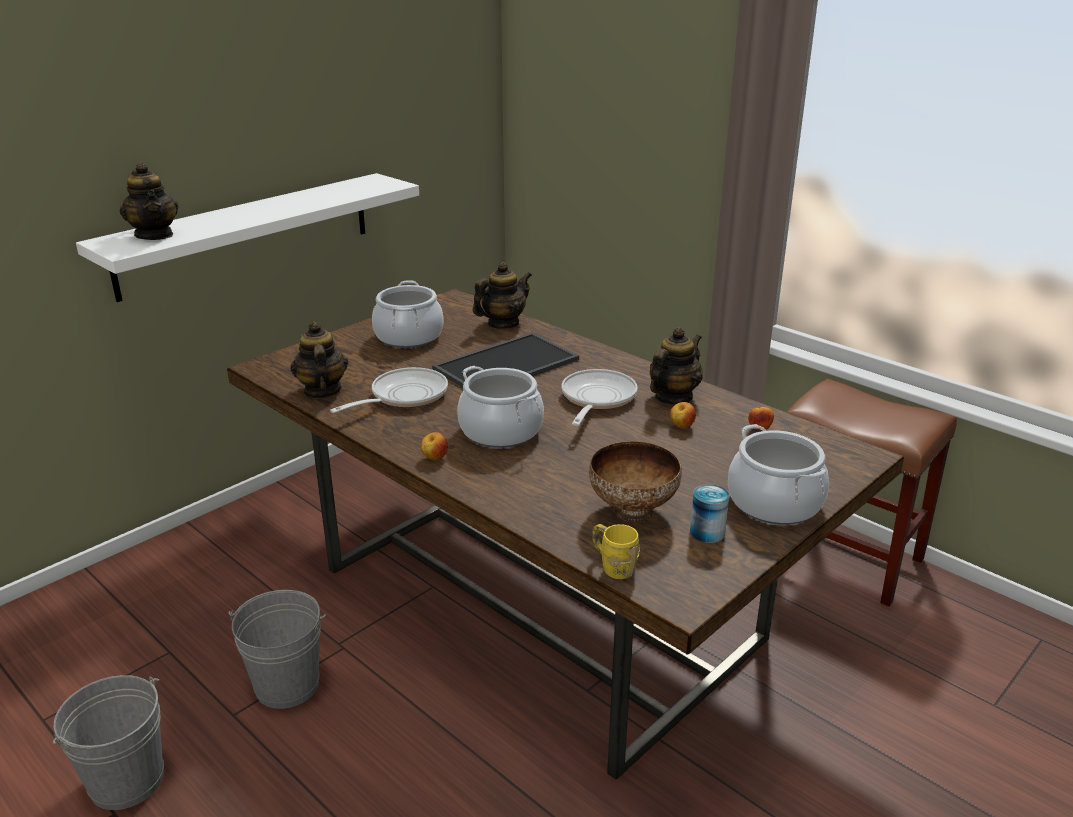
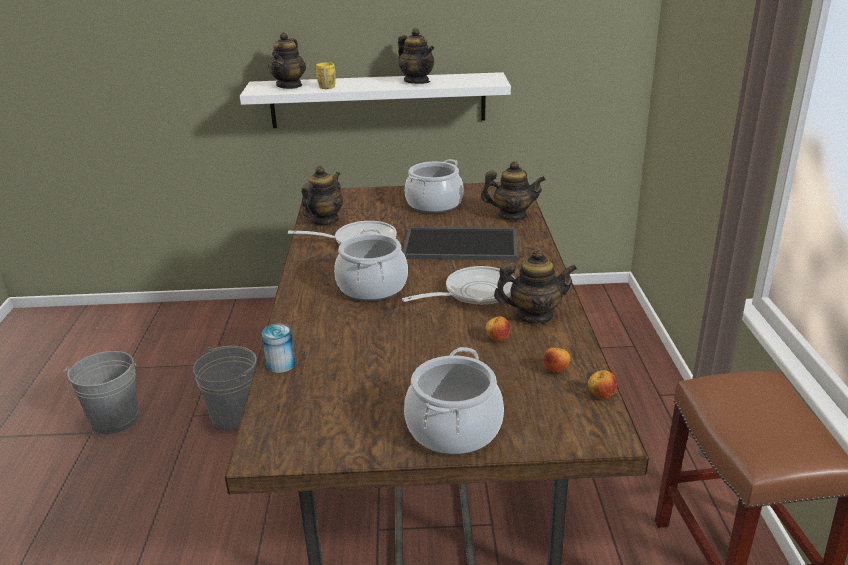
camera: 45 degrees right, 0 degrees up
(308, 200) = (417, 81): none -> teapot
(434, 458) = (304, 286): apple -> apple (600, 396)
(613, 566) = (267, 406): yellow mug -> yellow mug (327, 86)
(633, 510) = (349, 378): bowl -> none
(707, 532) = (364, 420): can -> can (281, 364)

